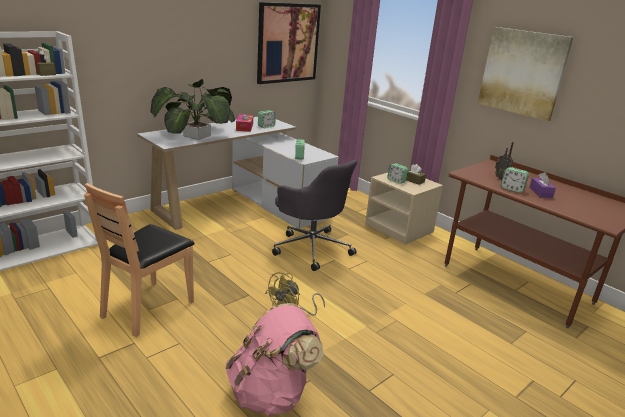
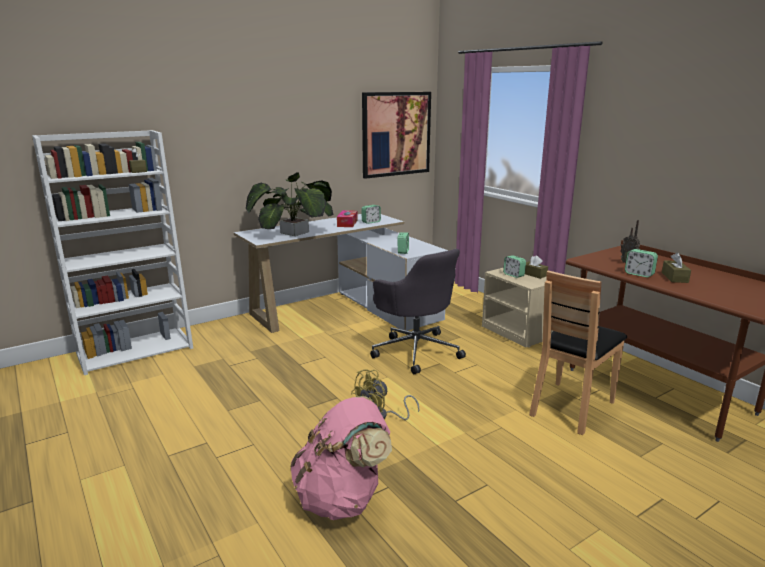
camera: 10 degrees right, 5 degrees down
(148, 308) = (227, 409): brown chair -> brown chair (571, 407)
(522, 72) = (650, 143): picture -> none
(540, 192) = (674, 277): purple tissue box -> brown tissue box

